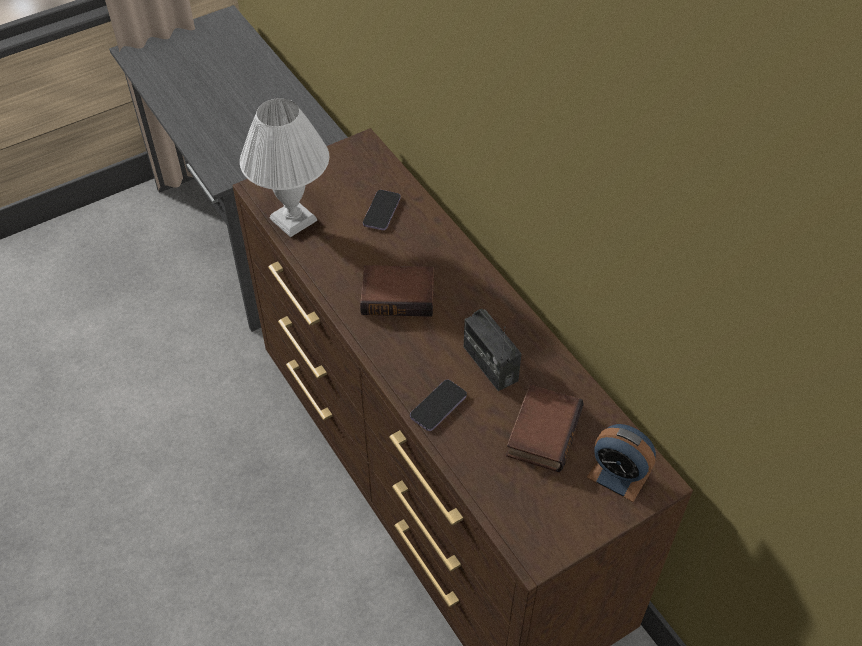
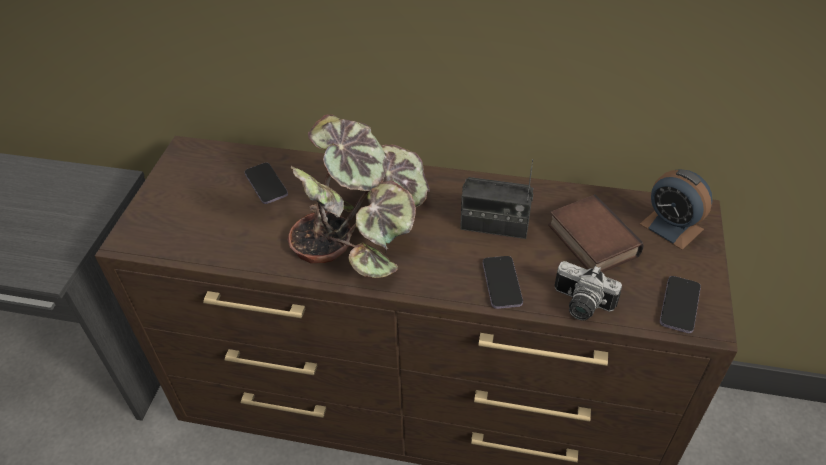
camera: 45 degrees left, 5 degrees down
(292, 219) = (193, 242): white table lamp -> none
(399, 294) = (362, 231): book -> potted plant
(468, 465) = (580, 305): none -> camera
(535, 528) = (679, 305): none -> phone
(618, 474) = (671, 226): alarm clock -> alarm clock turned 60 degrees clockwise

